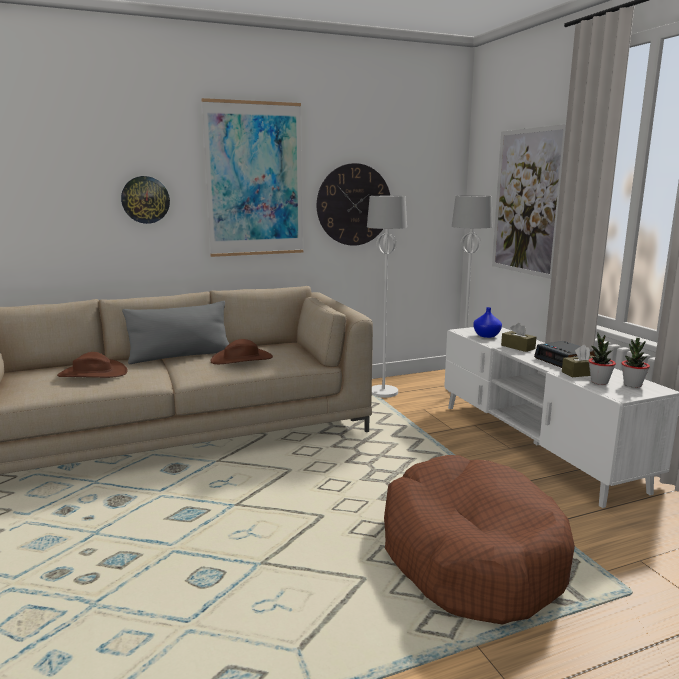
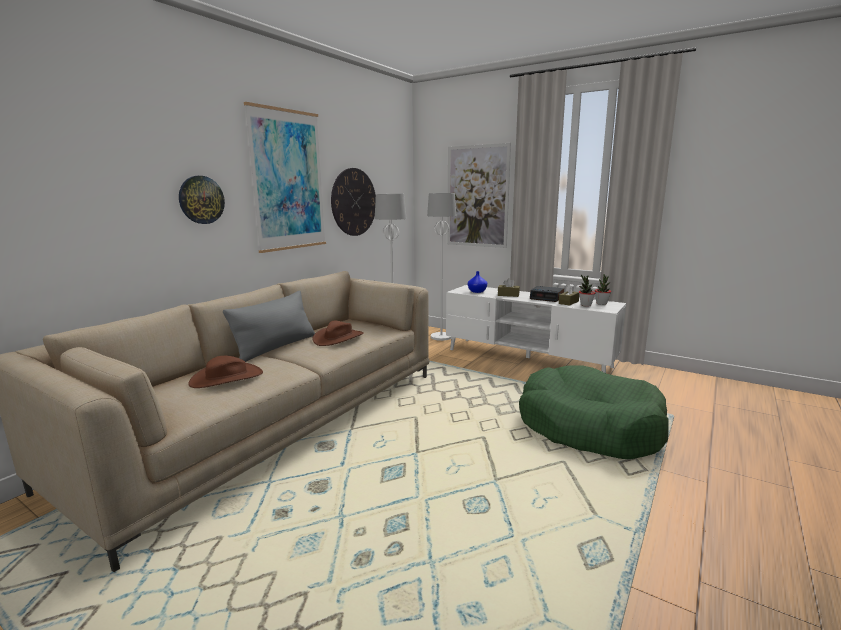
camera: 35 degrees left, 0 degrees up
(470, 555) = (589, 426): brown dog bed -> green dog bed

